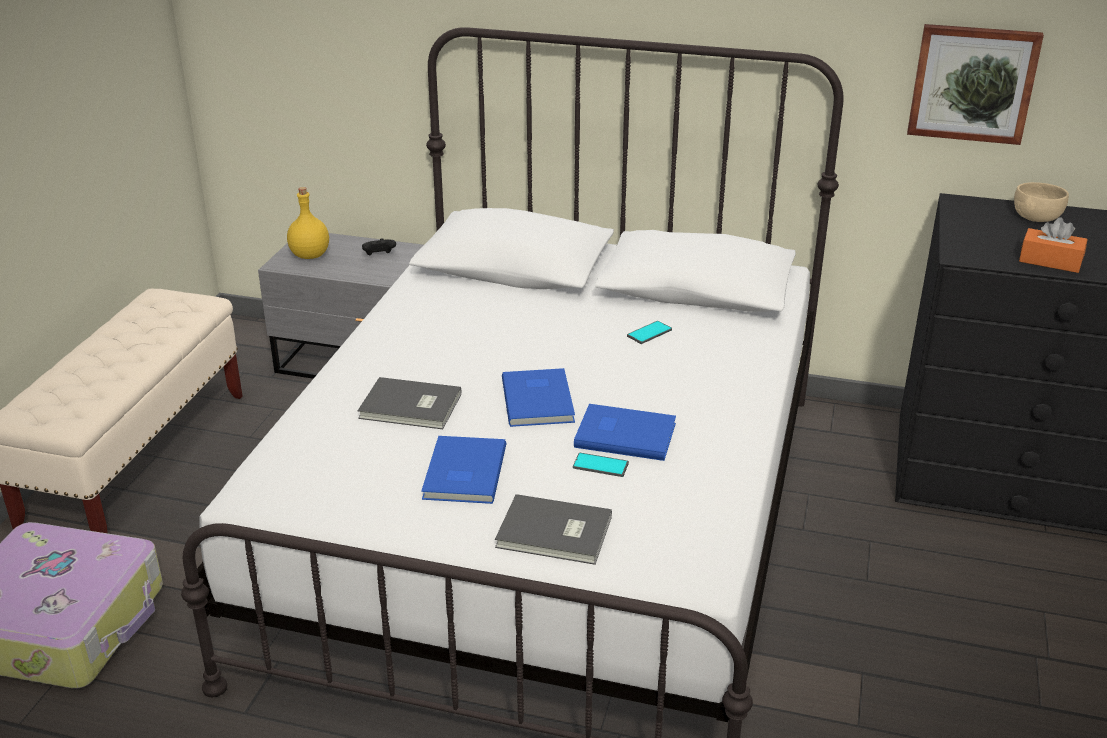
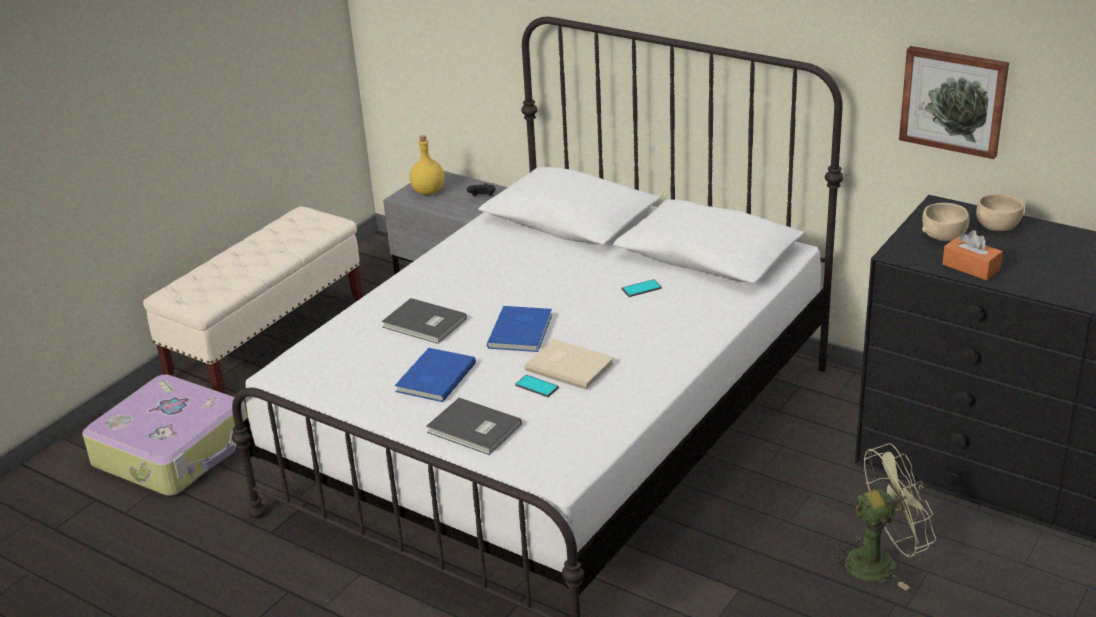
camera: 20 degrees right, 0 degrees up
(624, 434) = (569, 365): blue book -> beige book
(989, 609) = (880, 561): none -> green fan
(993, 231) = (944, 235): none -> beige bowl

